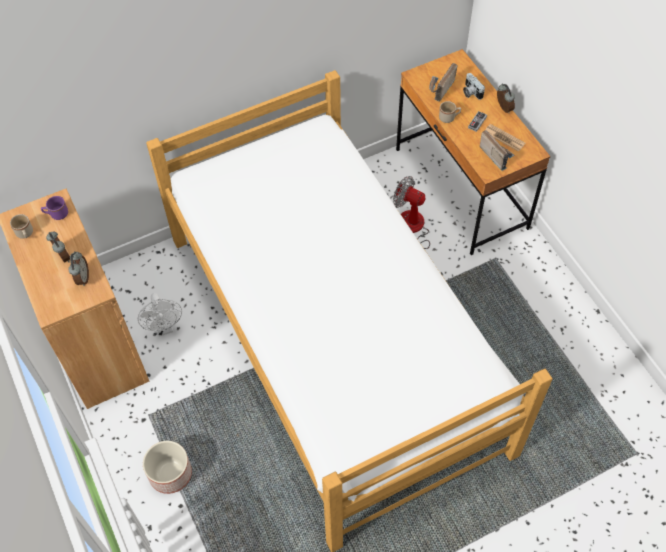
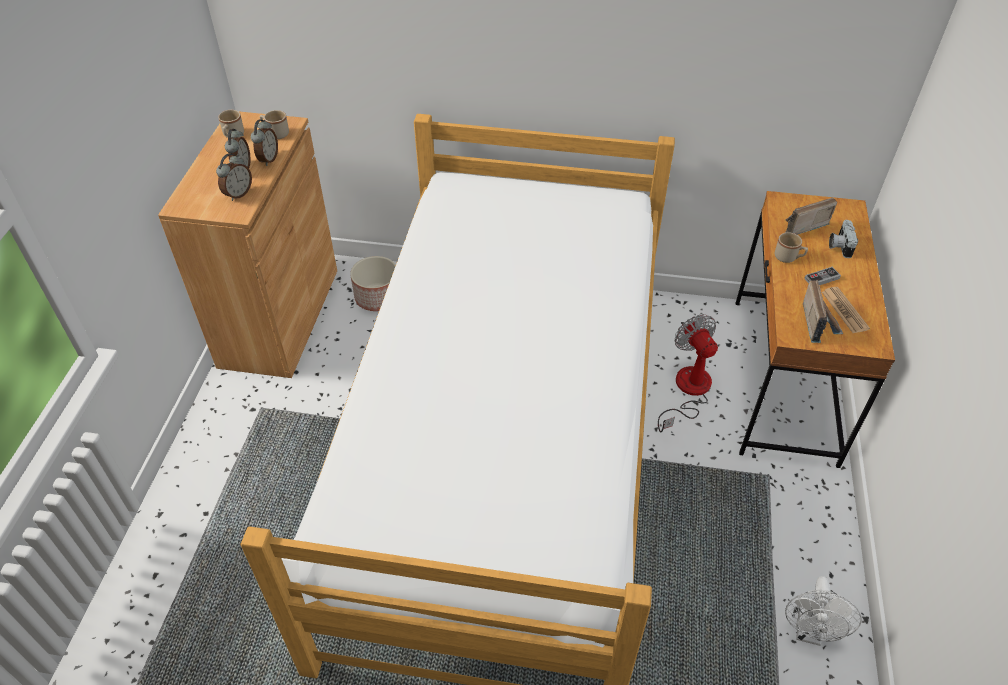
camera: 35 degrees right, 10 degrees down
(56, 214) = (276, 133): purple mug -> beige mug
(165, 327) = (350, 339): white fan -> white fan (809, 632)
(170, 473) = (226, 475): planter -> planter (377, 297)
(503, 108) = (869, 280): alarm clock -> alarm clock (268, 159)

